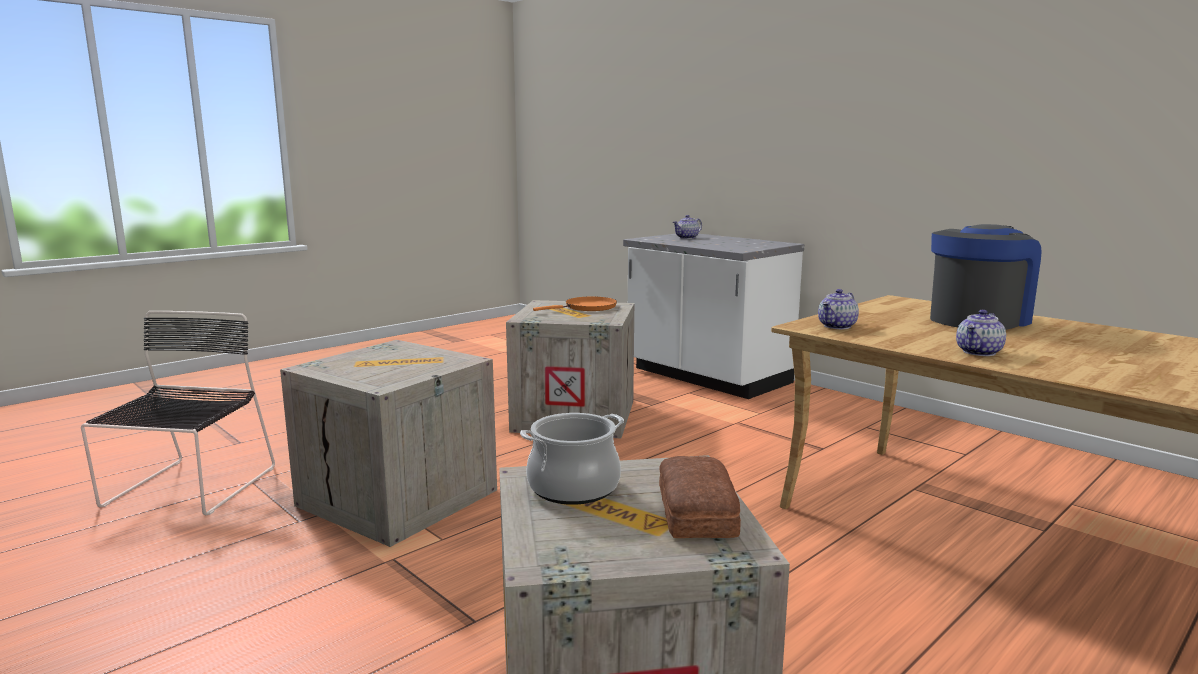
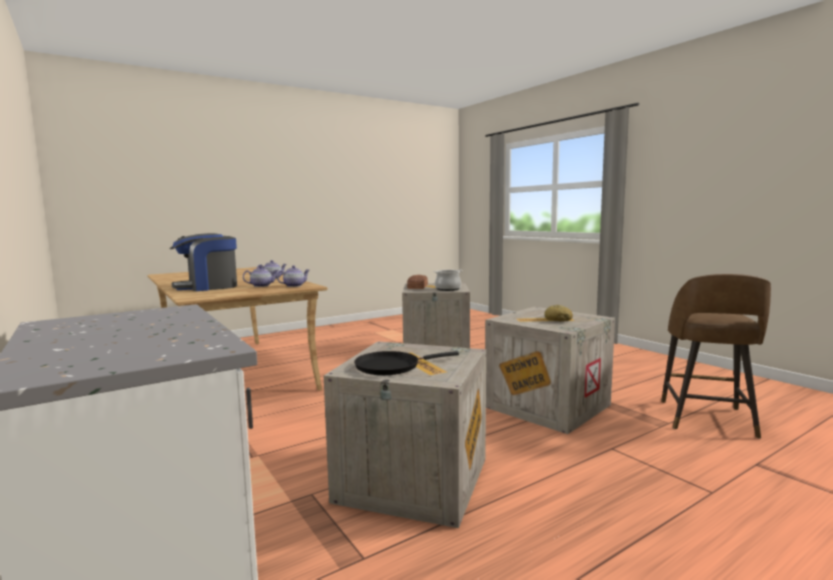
camera: 170 degrees left, 5 degrees down
(188, 489) = (707, 420): black chair -> brown stool
(380, 360) = (558, 320): none -> bread
(587, 308) = (391, 366): orange frying pan -> black frying pan
(687, 238) = (116, 349): teapot -> teapot (261, 286)

